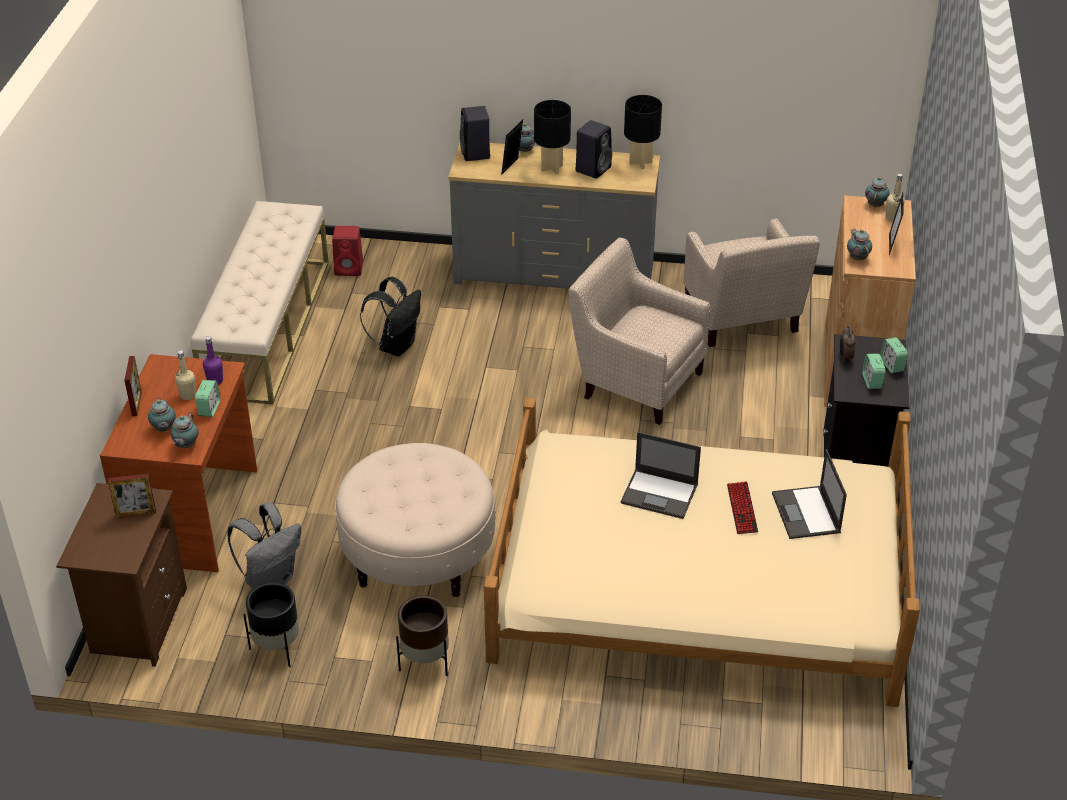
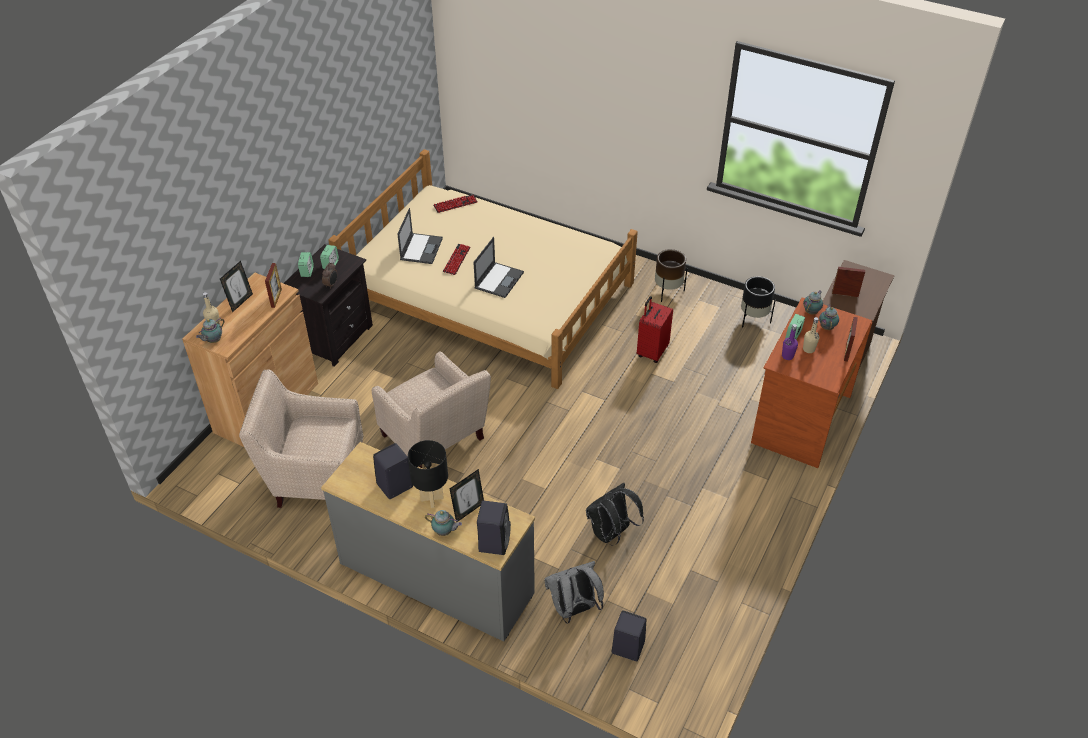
camera: 160 degrees left, 5 degrees up
(267, 327) = (722, 590): beige bench -> none
(270, 578) = (751, 361): grey backpack -> grey backpack (574, 609)
(350, 269) = (626, 647): red speaker -> black speaker
(418, 556) = (651, 351): beige ottoman -> red suitcase
(640, 163) = (346, 481): black table lamp -> none
(660, 494) = (499, 280): laptop -> laptop turned 75 degrees clockwise
(741, 321) = (314, 475): beige armchair -> beige armchair turned 90 degrees counterclockwise
(817, 607) = (455, 204): none -> keyboard
(857, 257) = (276, 298): teapot -> picture frame

